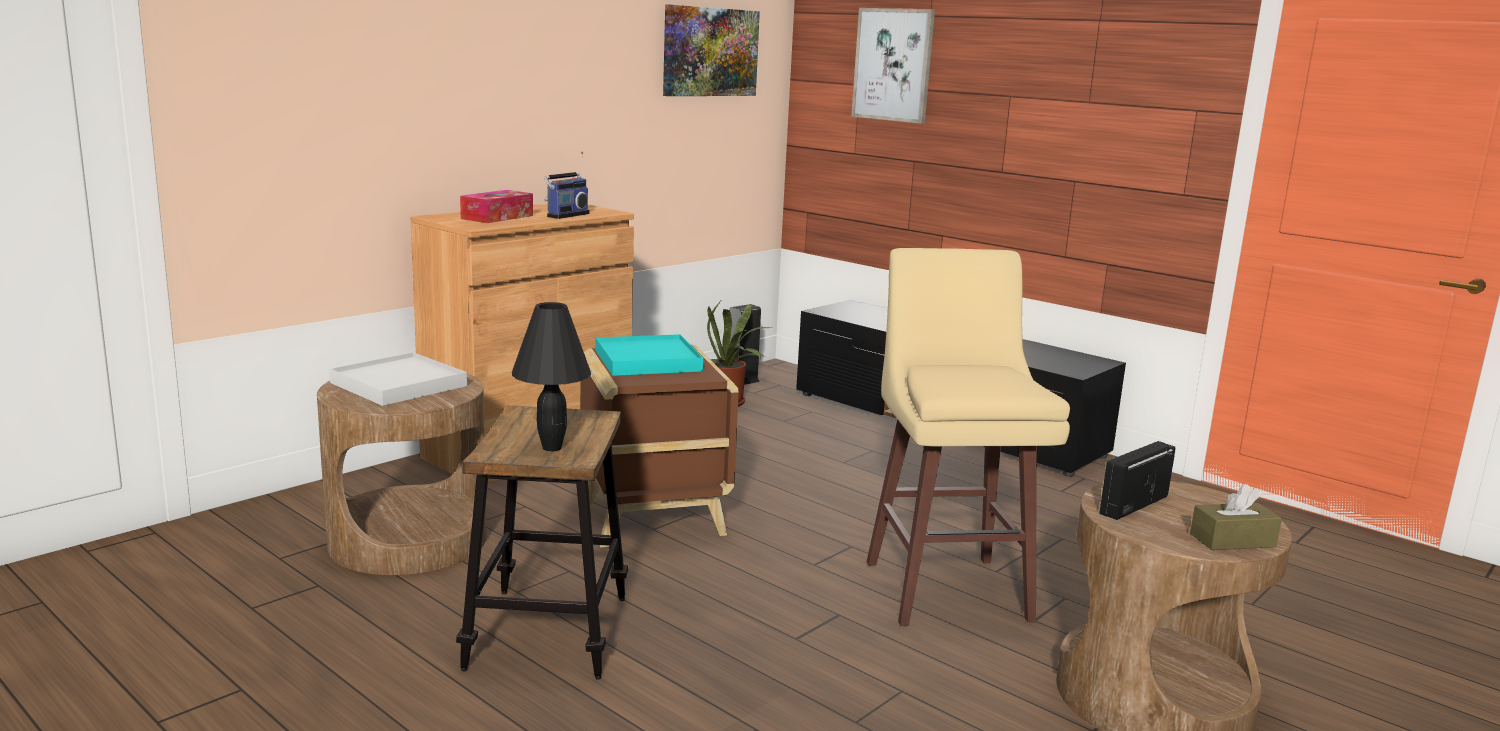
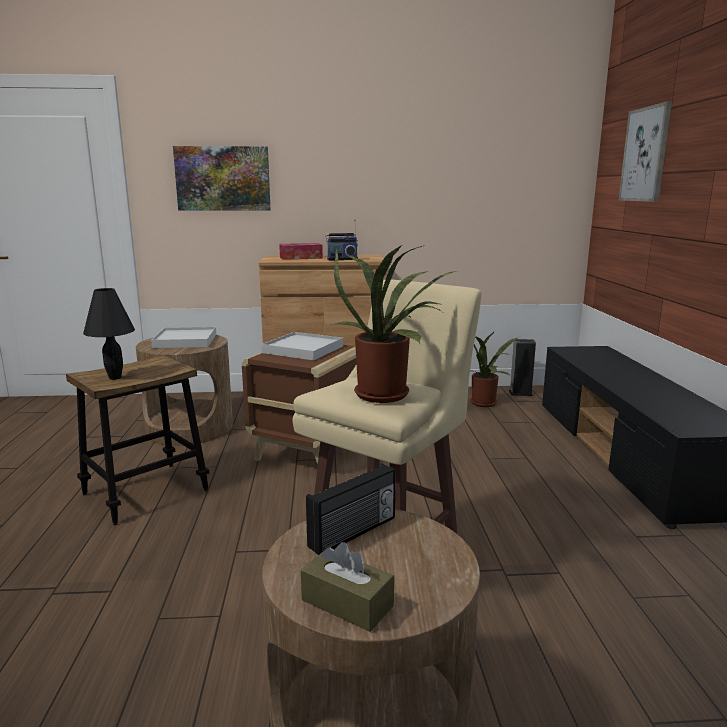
camera: 45 degrees right, 0 degrees up
(647, 360) = (303, 349): turquoise tray -> white tray
(710, 52) = (509, 157): picture -> picture (223, 178)
(997, 378) = (387, 394): none -> potted plant
(1132, 504) = (354, 533): radio -> radio turned 135 degrees clockwise

